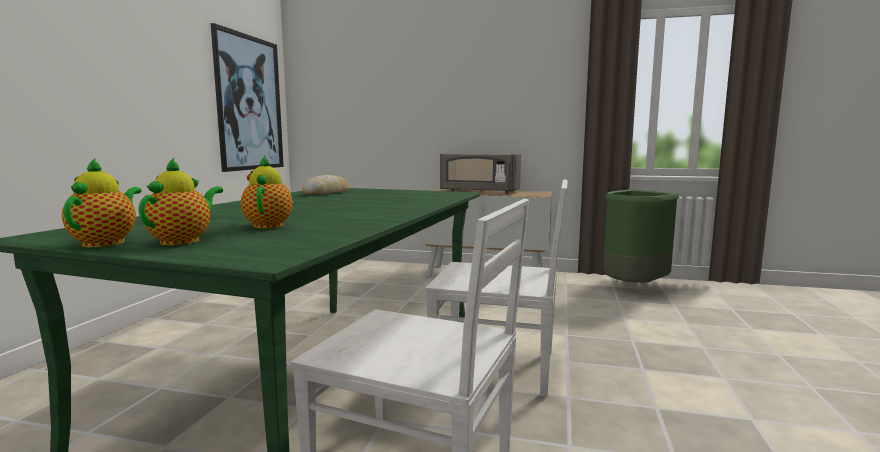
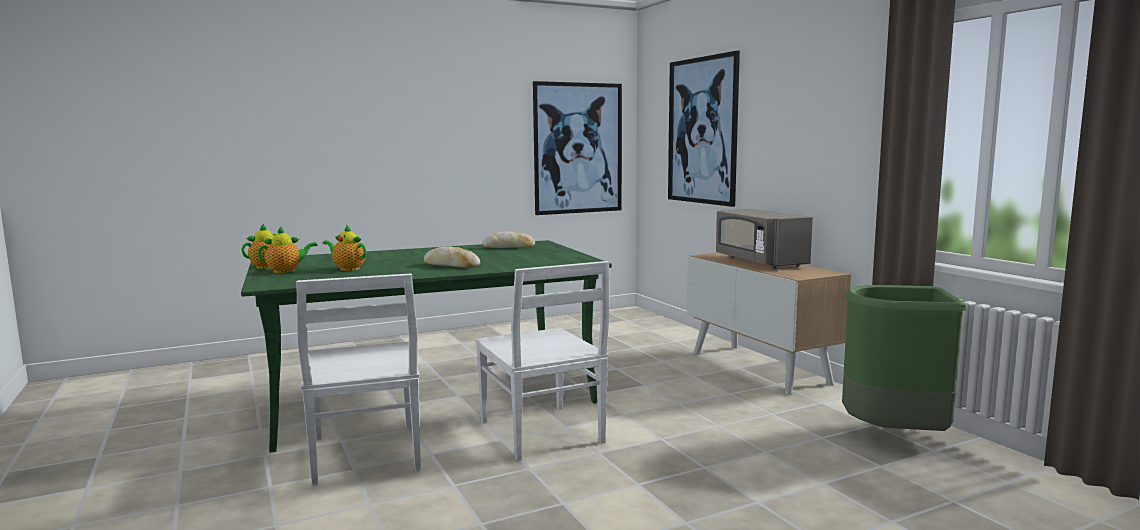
camera: 50 degrees right, 0 degrees up
(269, 225) = (348, 269): teapot -> teapot turned 105 degrees counterclockwise
(372, 207) = (452, 265): none -> bread
(383, 91) = (702, 131): none -> picture

